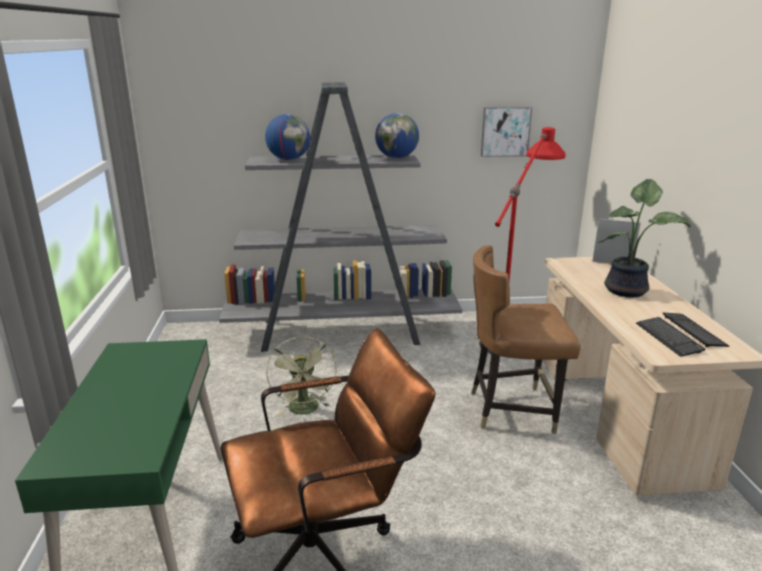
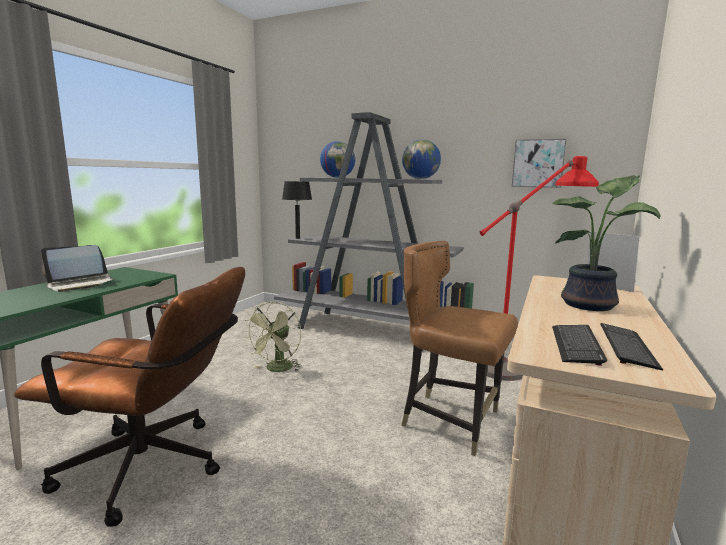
camera: 30 degrees right, 10 degrees down
(128, 388) = (81, 284): none -> laptop
(242, 241) = (298, 238): none -> black table lamp

